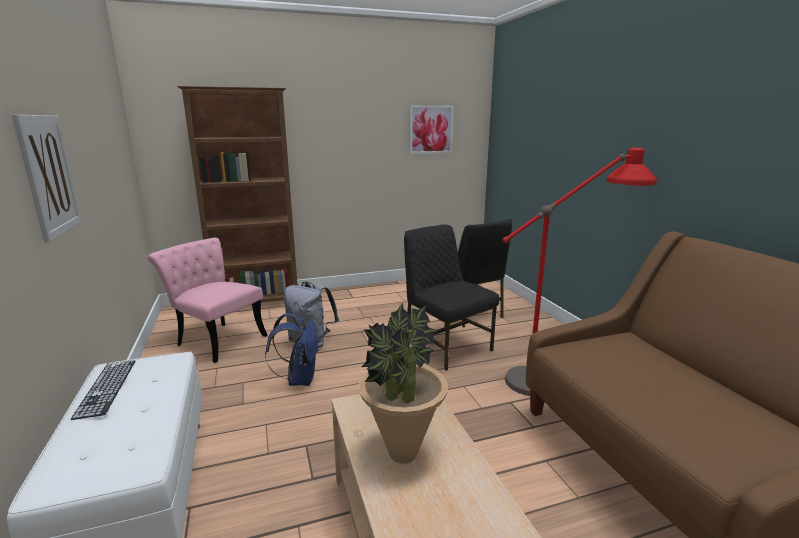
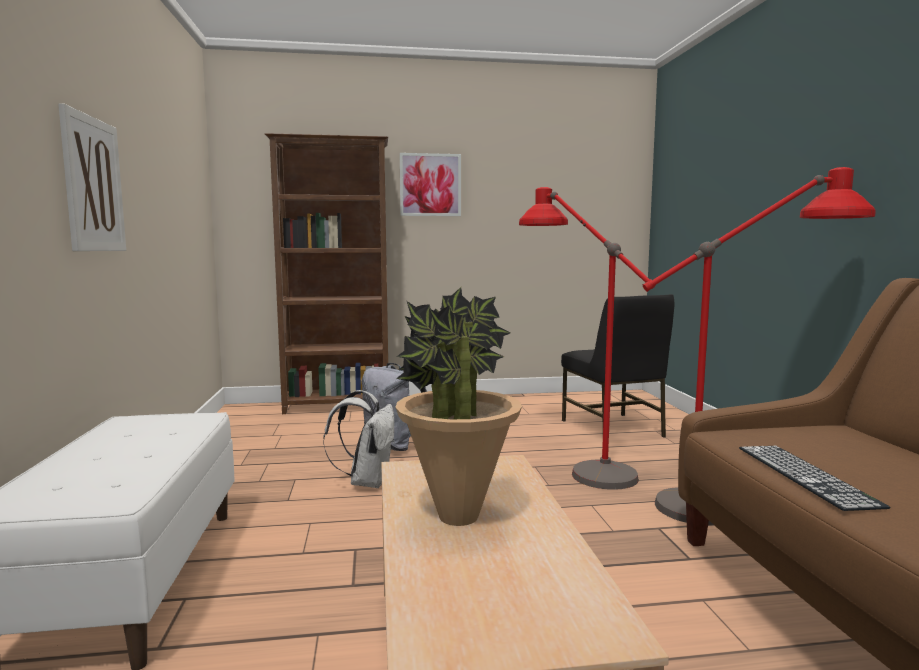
camera: 10 degrees right, 10 degrees down
(106, 387) = (114, 434): keyboard -> keyboard (805, 475)
(216, 339) = (277, 437): pink chair -> none
(299, 379) = (367, 481): blue backpack -> white backpack
(431, 129) = (571, 195): picture -> picture (430, 185)
(446, 346) = (575, 461): black chair -> red floor lamp

